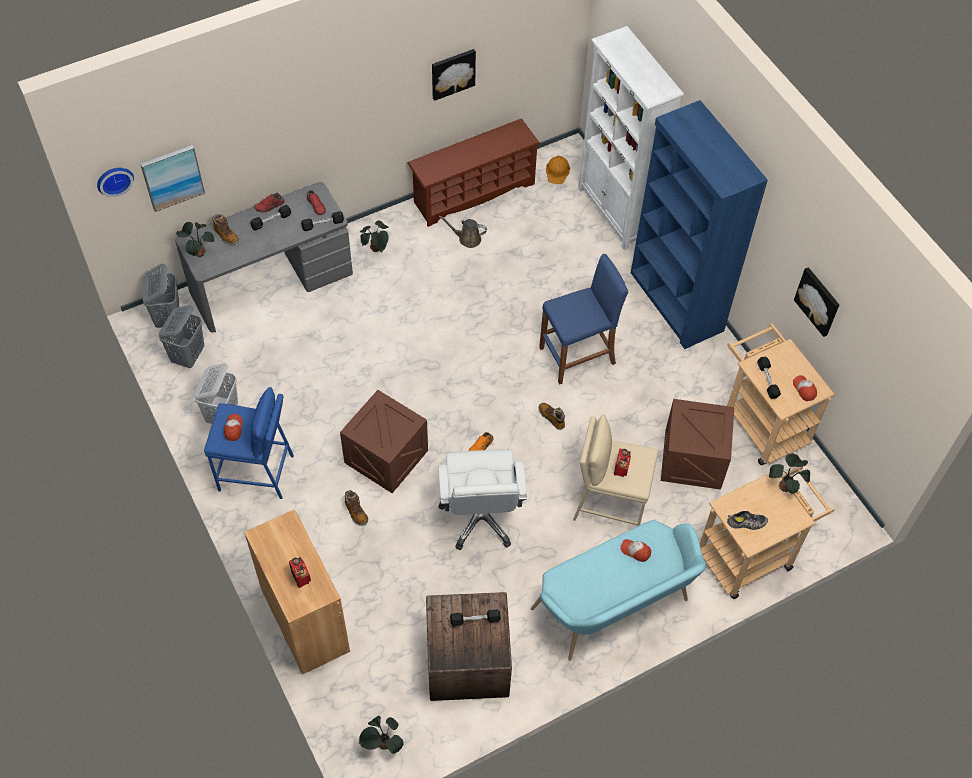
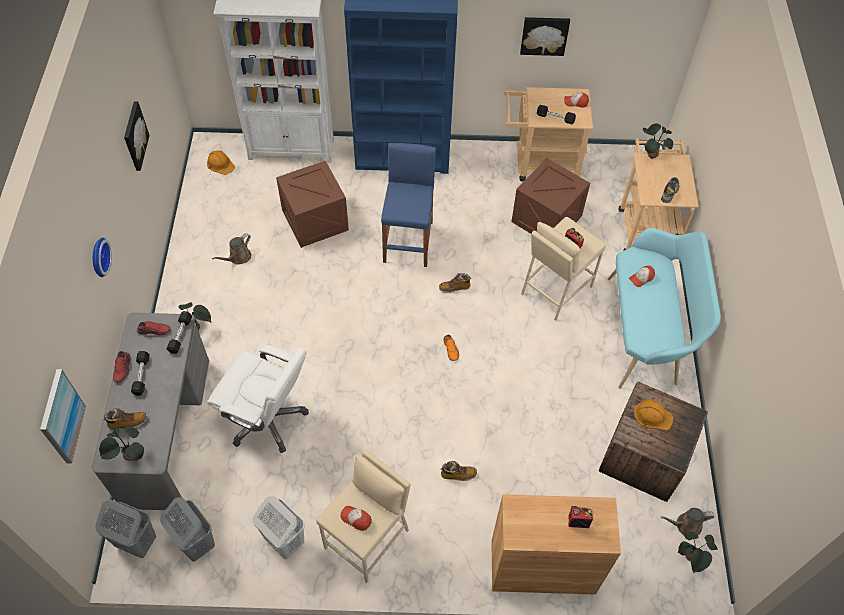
camera: 60 degrees left, 0 degrees up
(114, 179) = (34, 466): wall clock -> wall clock (98, 257)
(256, 473) = (368, 539): blue stool -> beige stool
(386, 456) = (416, 424): crate -> crate (315, 220)
(415, 728) = (686, 525): none -> brown watering can
(473, 192) = (193, 229): brown shoe rack -> none
(475, 620) = (652, 416): black dumbbell -> orange hard hat
(481, 517) = (517, 382): white office chair -> white office chair (267, 419)

